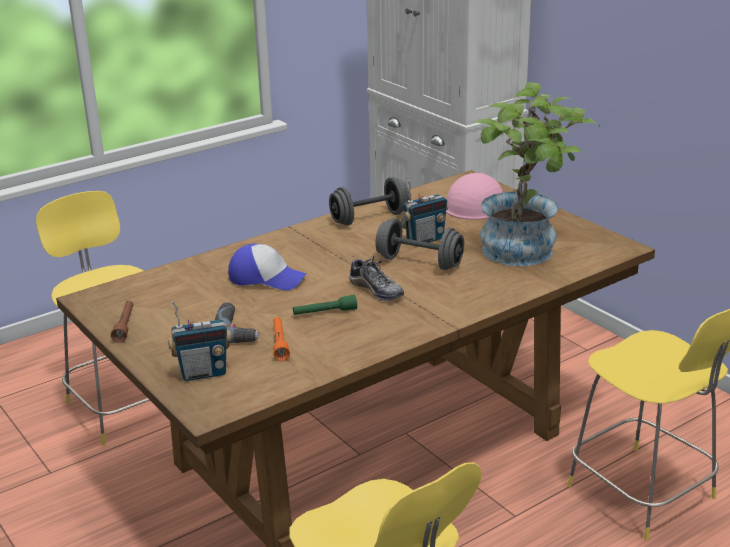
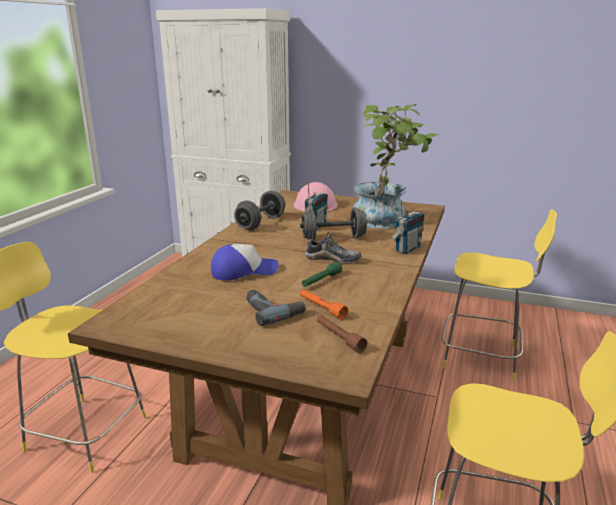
camera: 35 degrees left, 5 degrees down
(125, 326) = (171, 335): brown flashlight -> brown flashlight (339, 338)
(203, 373) = (296, 347): radio -> radio (407, 249)

